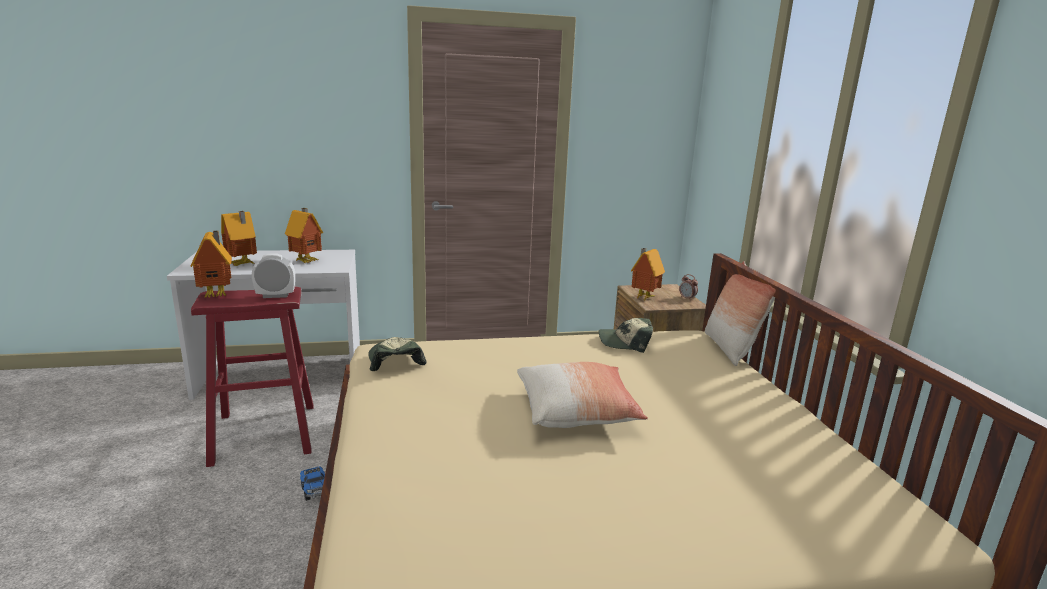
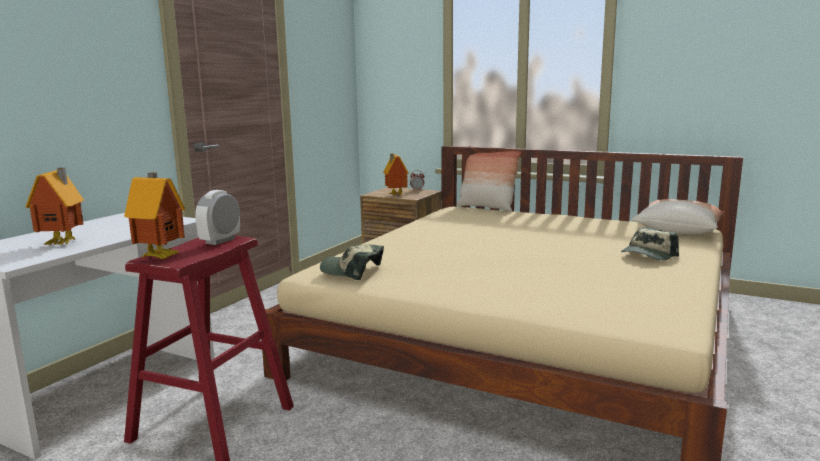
camera: 50 degrees left, 5 degrees down
(307, 261) = (127, 225): toy house -> none
(315, 491) = (359, 417): toy truck -> none
(577, 411) = (515, 248): pillow -> pillow (677, 230)
(625, 342) = (437, 220): cap -> cap (648, 255)

